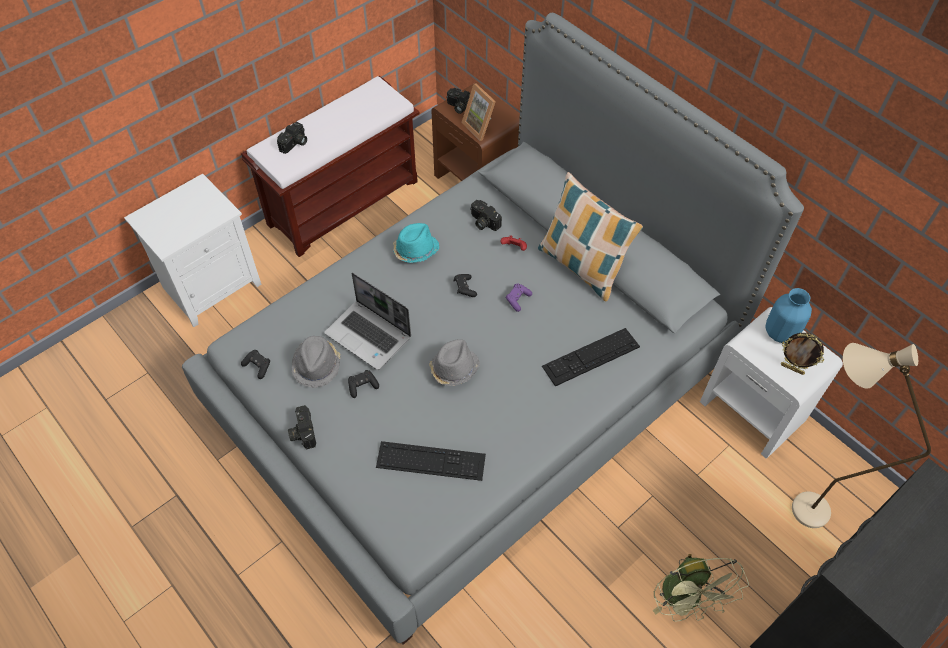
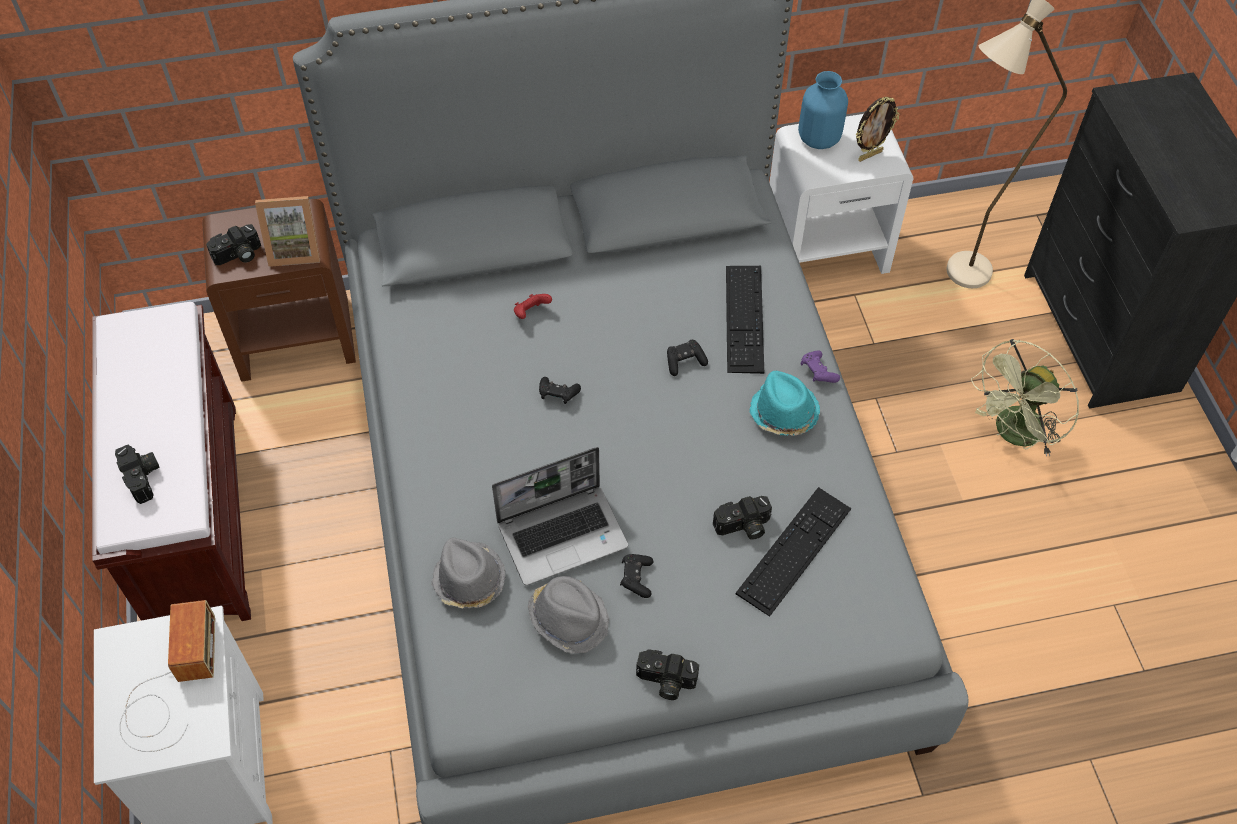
camera: 60 degrees left, 0 degrees up
(186, 217) = (170, 686): none -> radio
(258, 366) = (521, 696): black game controller -> black game controller (685, 362)
(415, 250) = (454, 420): turquoise hat -> turquoise hat (783, 413)
(453, 368) = (674, 464): grey hat -> grey hat (469, 580)
(483, 222) = (464, 325): camera -> camera (743, 527)
(517, 299) = (613, 349): purple game controller -> purple game controller (818, 372)
(581, 267) = (609, 261): pillow -> none
(686, 600) = (1013, 435): green fan -> green fan turned 120 degrees clockwise

